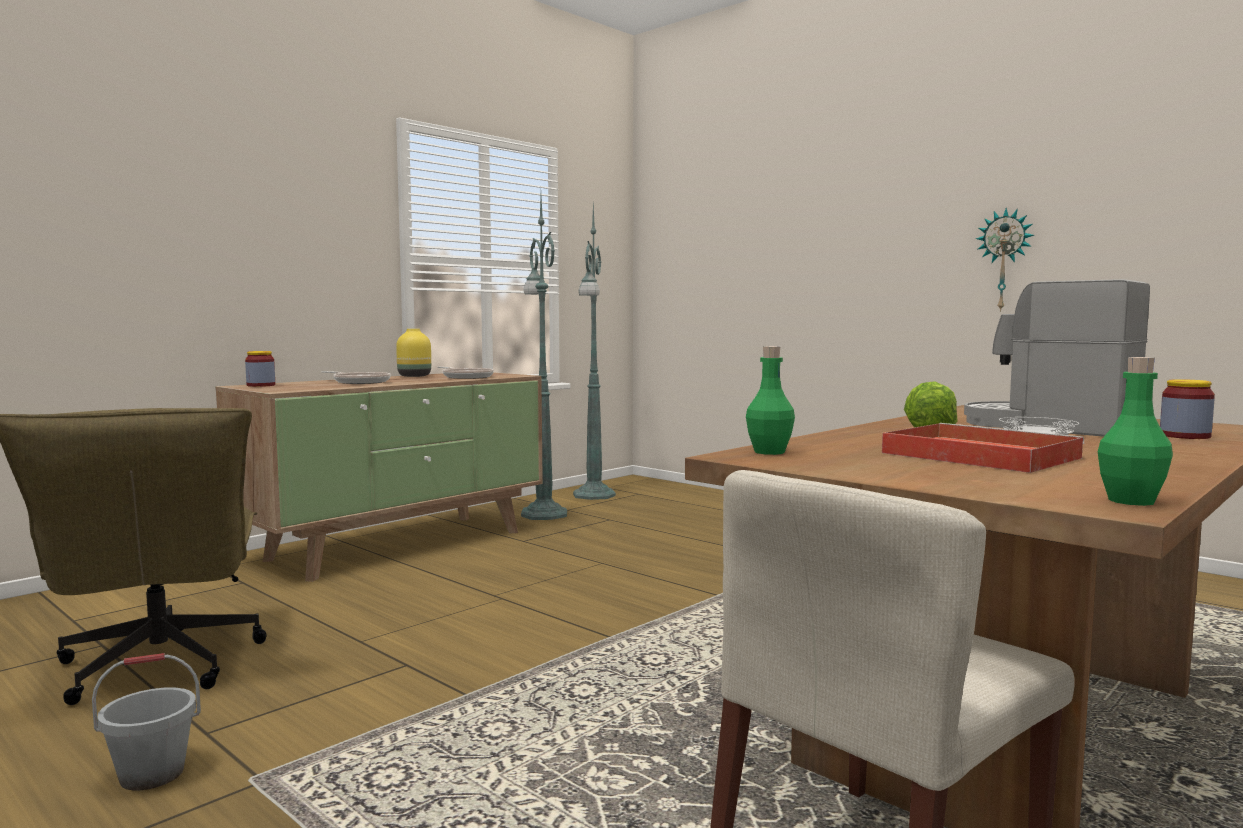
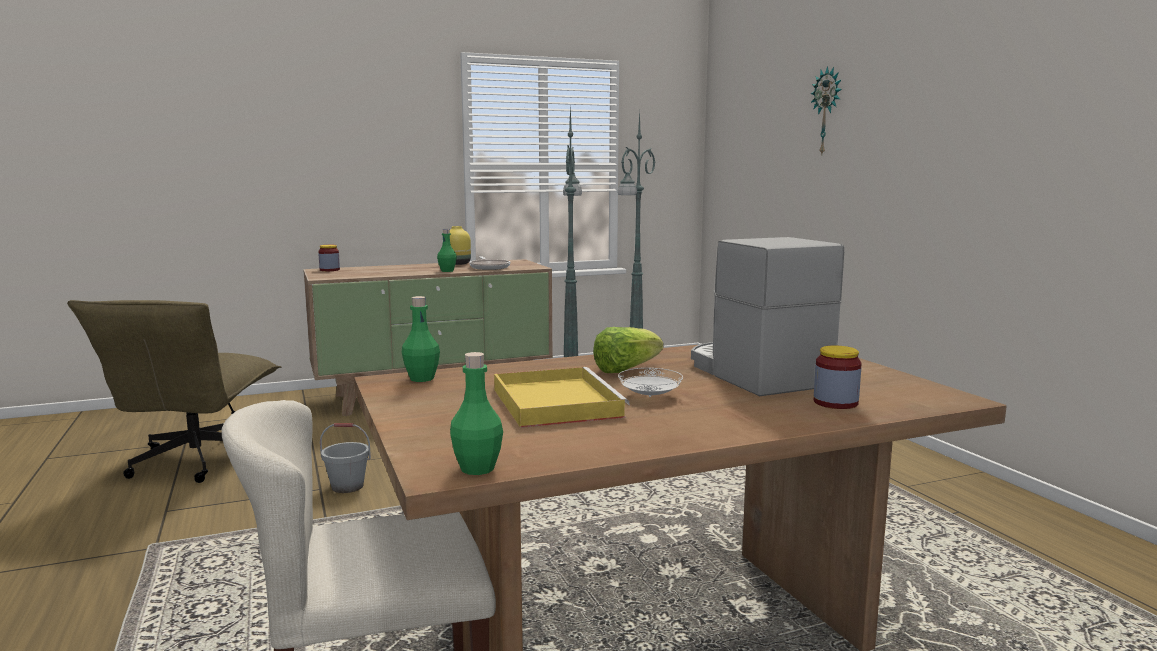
camera: 25 degrees right, 5 degrees up
(151, 775) = (113, 530): grey bucket -> grey bucket (347, 487)
(359, 382) = (399, 270): frying pan -> none
(427, 381) = (447, 271): none -> green bottle
(976, 455) = (554, 402): red tray -> yellow tray
(1004, 260) = (979, 174): wall clock -> wall clock (827, 111)

